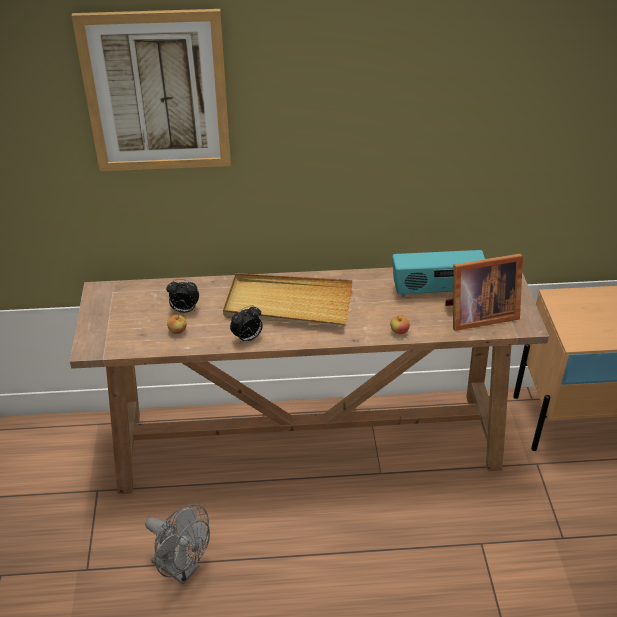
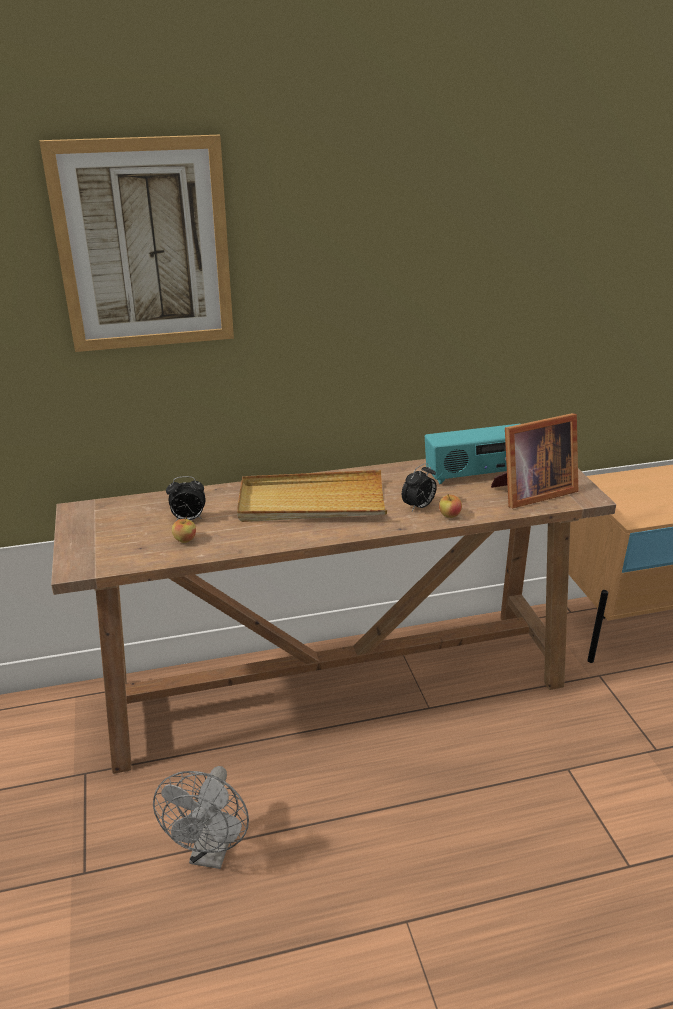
camera: 10 degrees left, 10 degrees down
(181, 568) = (211, 852): grey fan -> grey fan turned 75 degrees clockwise
(247, 338) = (273, 539): alarm clock -> alarm clock (418, 507)

